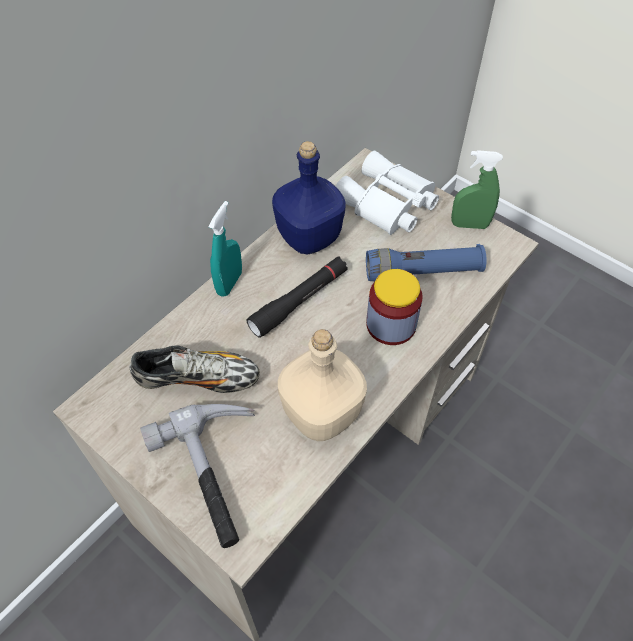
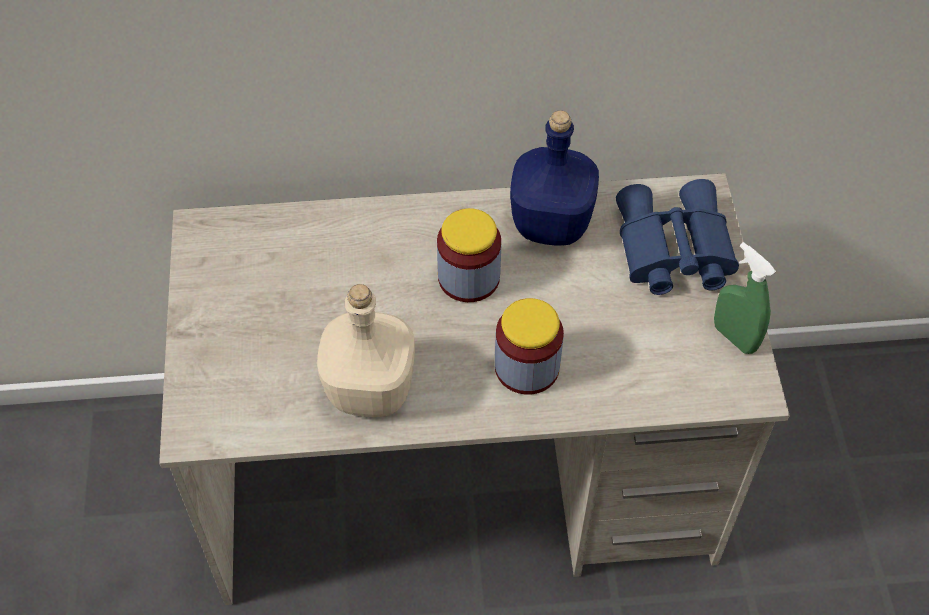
camera: 45 degrees right, 0 degrees up
(197, 379) = (305, 275): shoe -> none
(218, 474) = (235, 365): hammer -> none
(229, 283) = (426, 211): turquoise spray bottle -> none
(299, 301) = (468, 277): black flashlight -> jar
(387, 204) = (671, 250): white binoculars -> blue binoculars
(423, 272) = (622, 345): blue flashlight -> none

